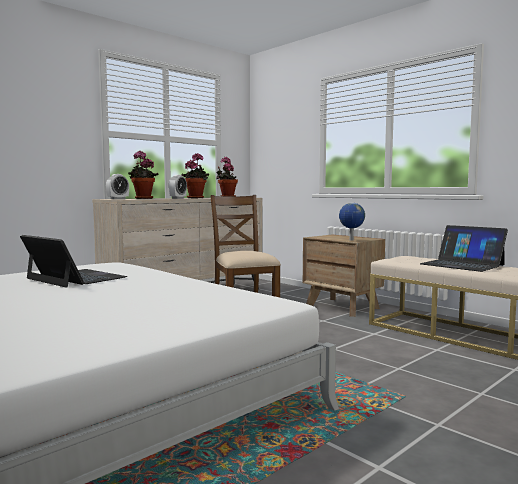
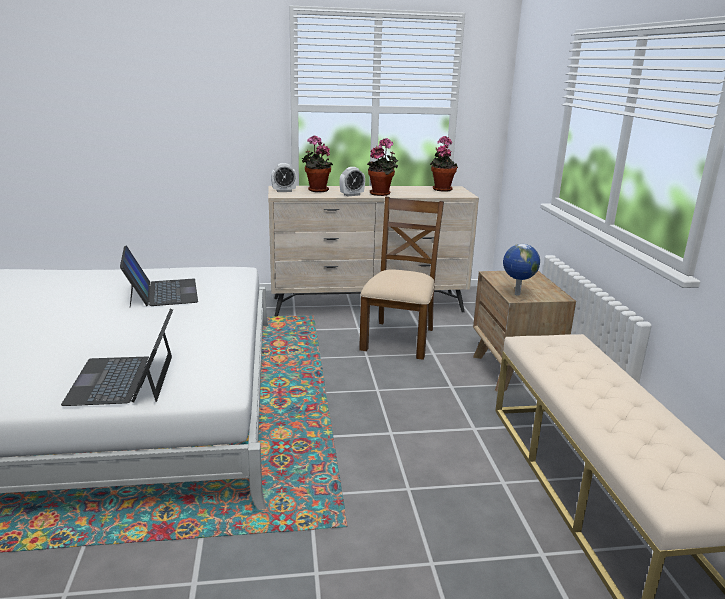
camera: 35 degrees right, 15 degrees up
(462, 264) = (599, 382): laptop -> laptop (124, 379)

